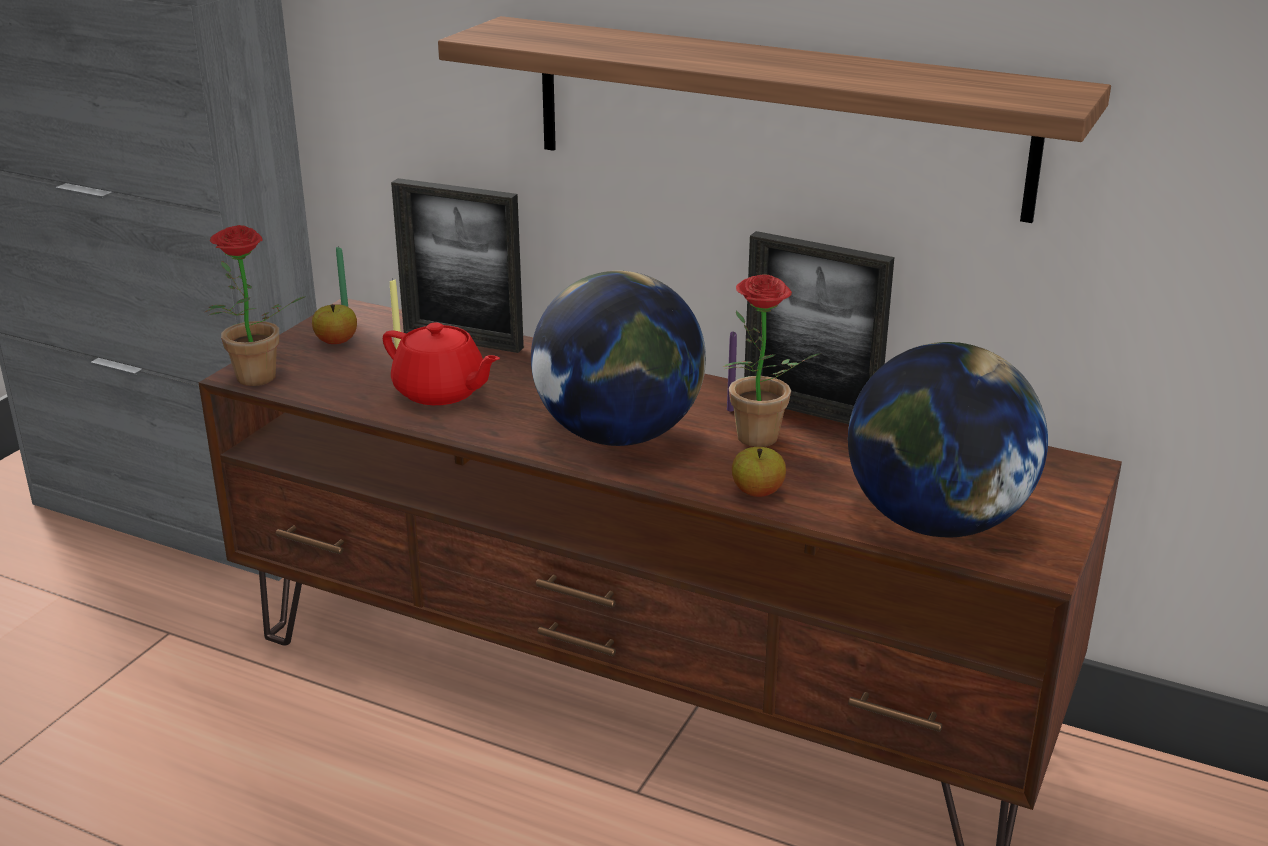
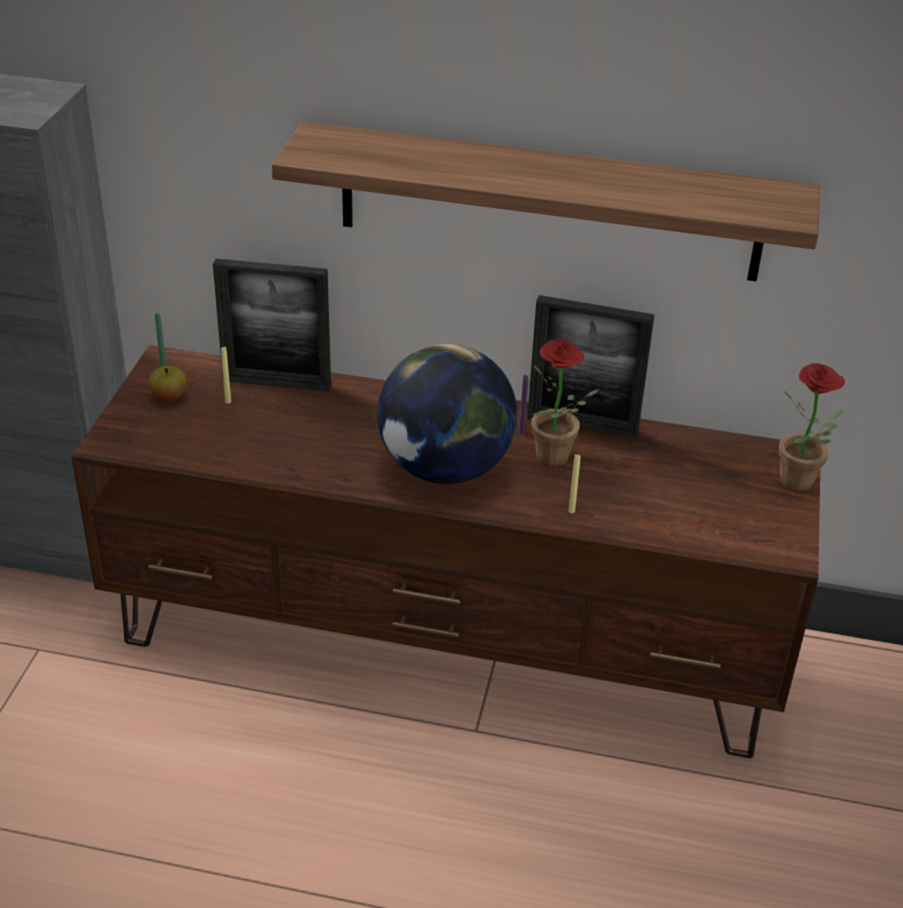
camera: 15 degrees left, 10 degrees up
(255, 381) = (121, 449): potted plant -> potted plant (800, 486)
(441, 392) = (284, 442): red teapot -> none
(757, 492) = (571, 511): apple -> yellow candle
(936, 522) = (708, 521): globe -> none

